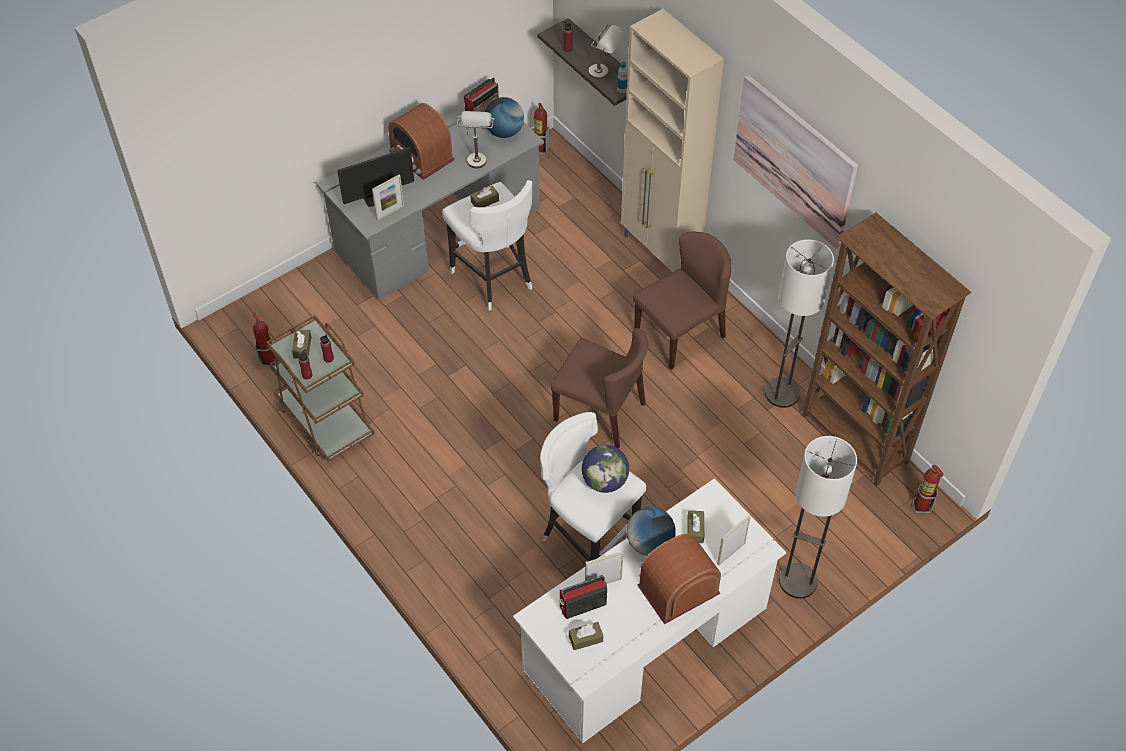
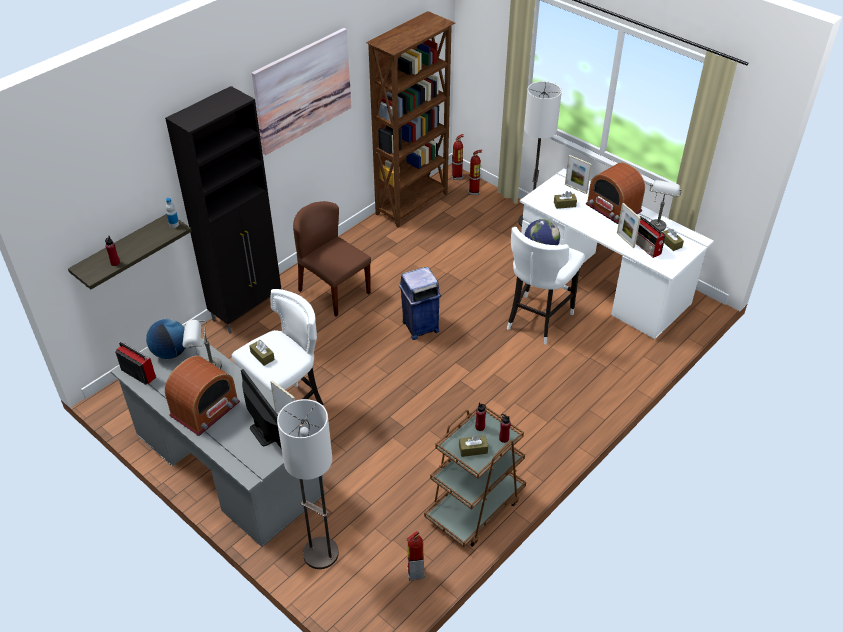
camera: 100 degrees left, 10 degrees down
(540, 149) = (118, 403): fire extinguisher -> fire extinguisher (474, 191)
(600, 412) = (419, 327): brown chair -> blue trash can
(605, 74) = (153, 236): grey table lamp -> grey table lamp (657, 222)
(649, 543) = (584, 223): globe -> none
(660, 252) = (247, 310): beige cabinet -> black cabinet
(782, 393) = (380, 237): floor lamp -> floor lamp (320, 553)

